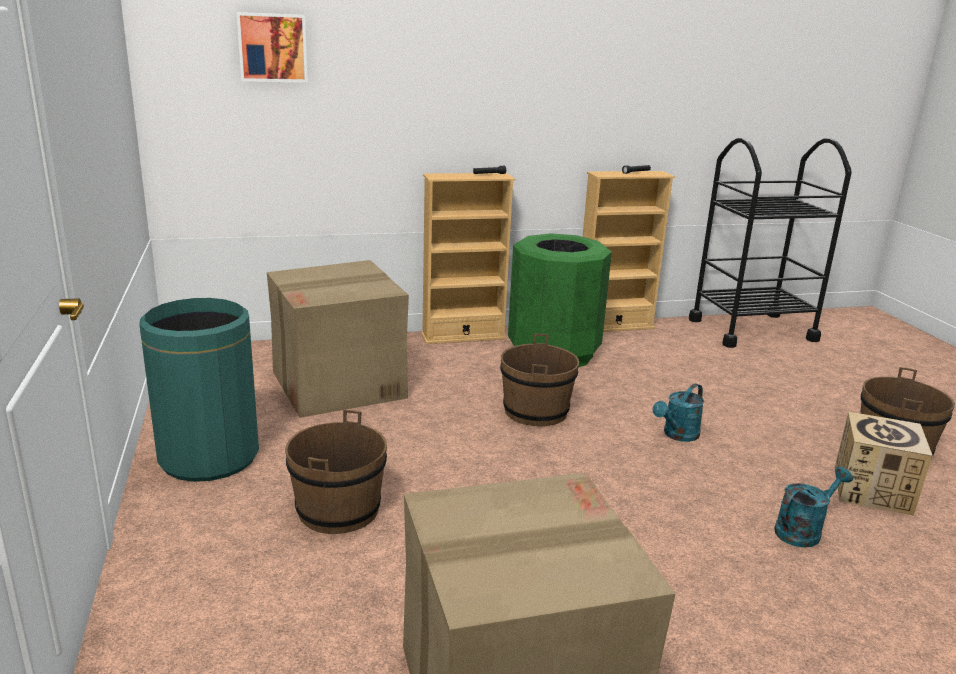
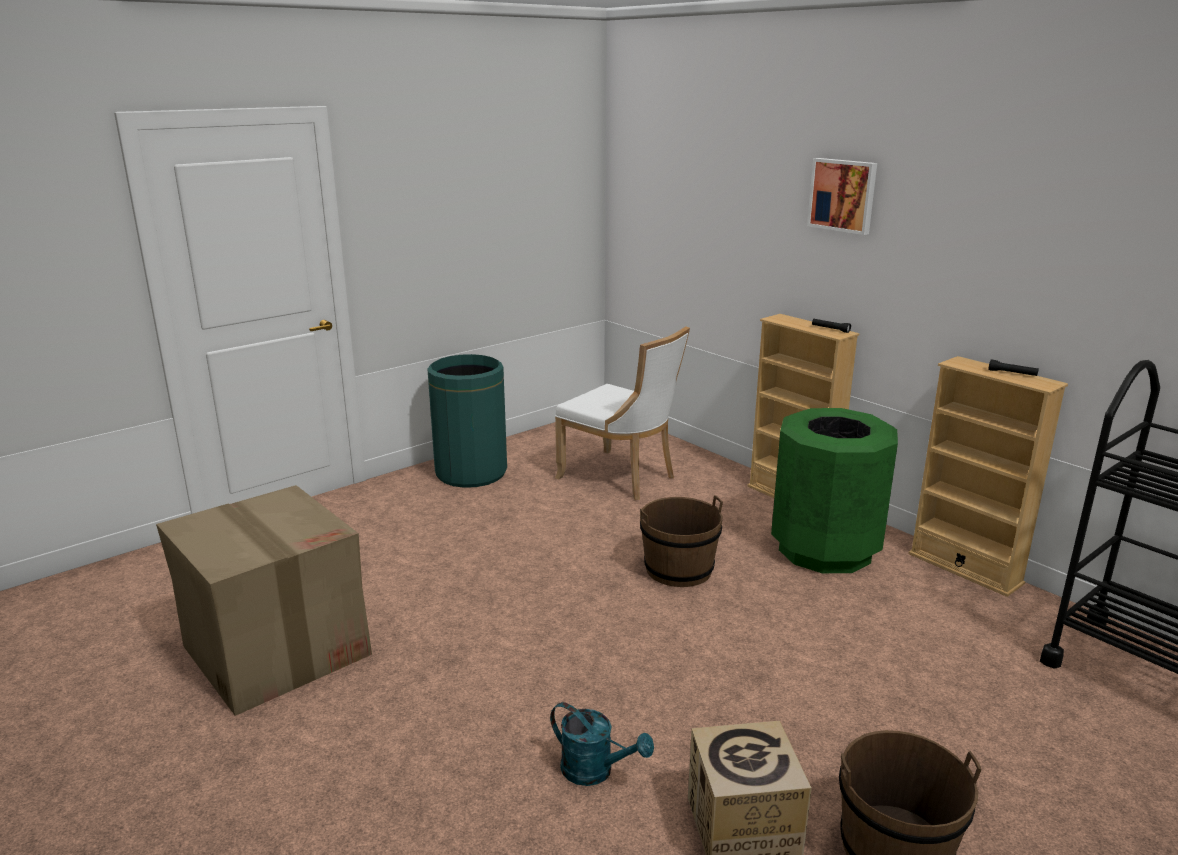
camera: 65 degrees right, 0 degrees up
(272, 47) = (684, 175): picture -> picture (843, 195)
(338, 510) = (443, 532): brown bucket -> none
(339, 384) = (621, 477): cardboard box -> white chair
(677, 435) = (724, 659): turquoise watering can -> none

